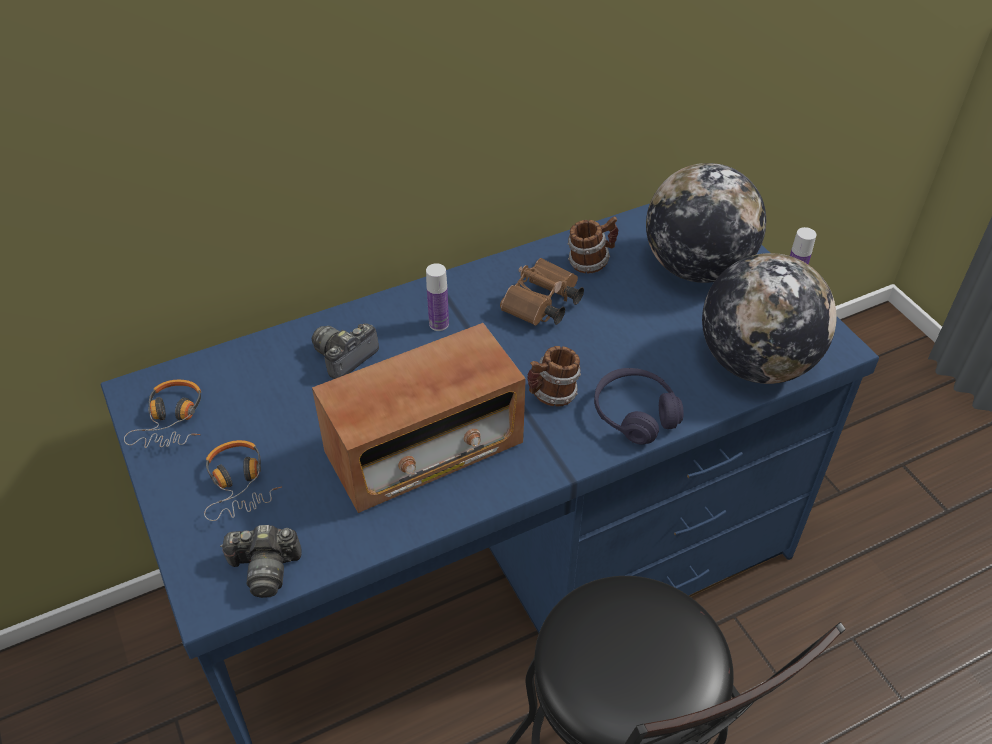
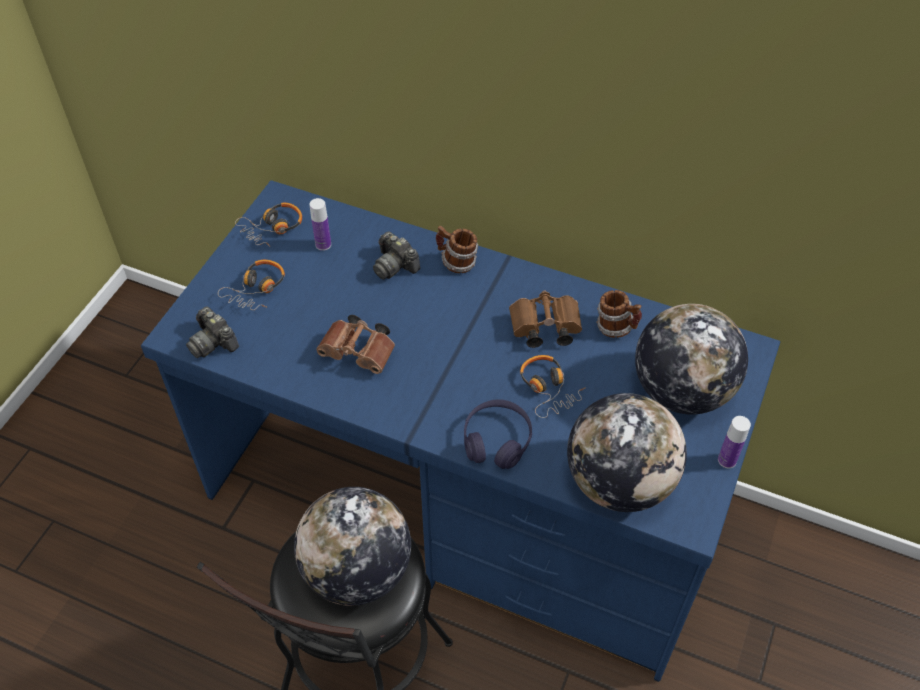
camera: 50 degrees right, 5 degrees up
(345, 357) = (395, 265): camera -> camera turned 135 degrees counterclockwise
(424, 450) = (360, 353): radio -> brown binoculars
(439, 324) = (470, 289): bottle -> bottle (323, 244)
(552, 395) = (468, 386): mug -> mug (456, 263)
(611, 344) = (548, 389): none -> headphones
(643, 642) = (357, 571): none -> globe

